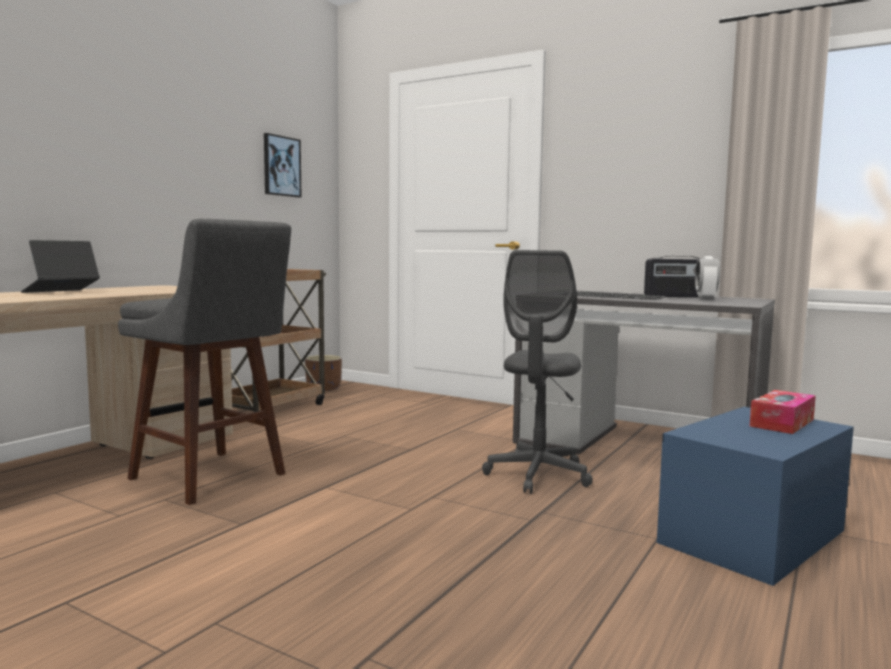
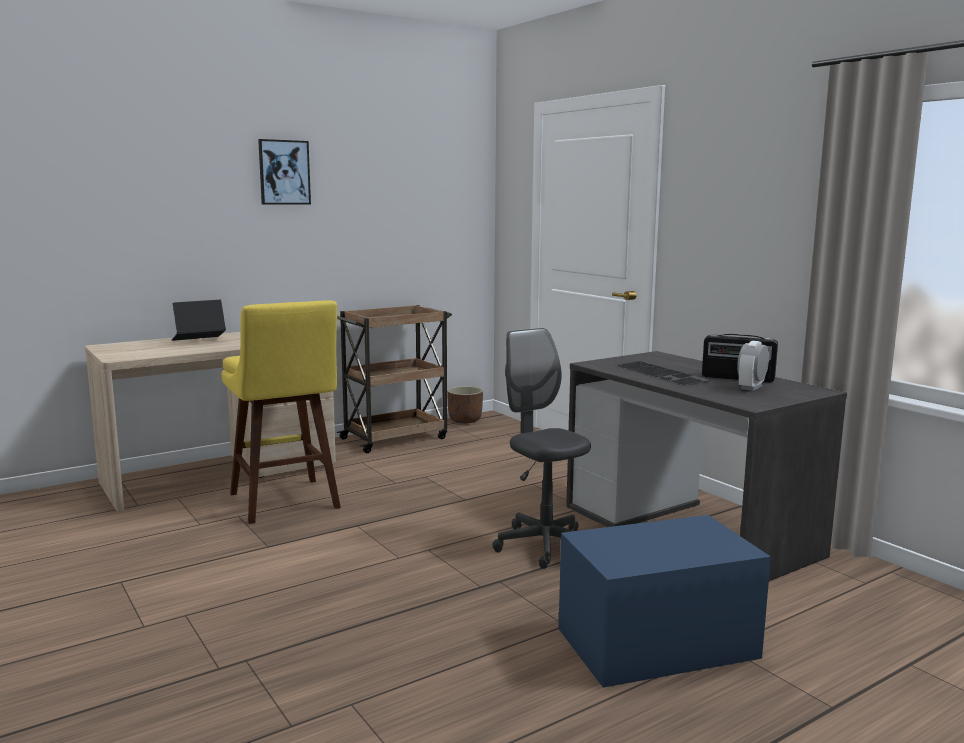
camera: 25 degrees right, 5 degrees up
(212, 478) = (285, 503): grey stool -> yellow stool
(281, 166) = (424, 205): picture -> picture (284, 172)
(538, 475) = (544, 545): grey office chair -> grey office chair turned 105 degrees clockwise
(782, 423) = (701, 540): tissue box -> none

